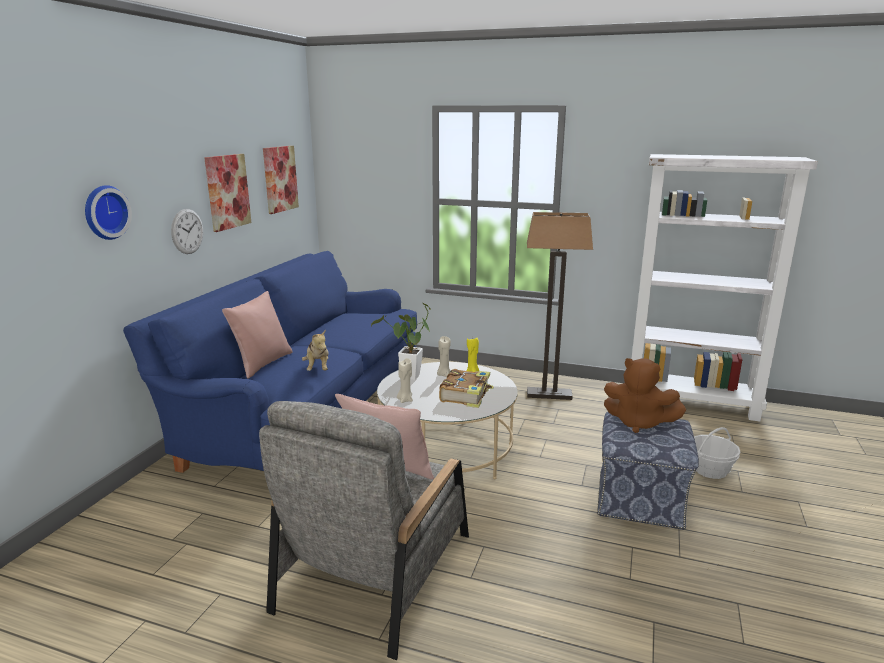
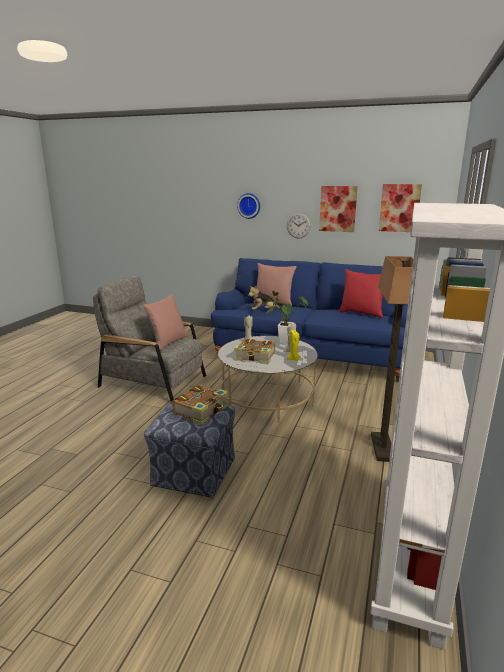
camera: 90 degrees right, 0 degrees up
(352, 318) = (361, 313): none -> red pillow
(638, 423) = (202, 410): brown plush toy -> book
(710, 470) = (237, 528): basket -> none

